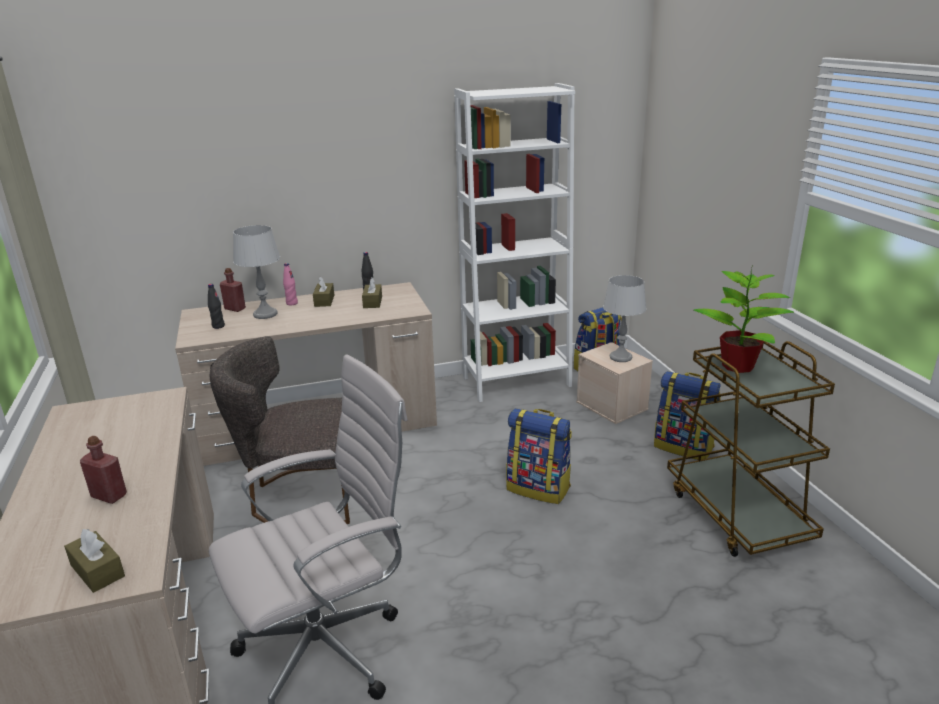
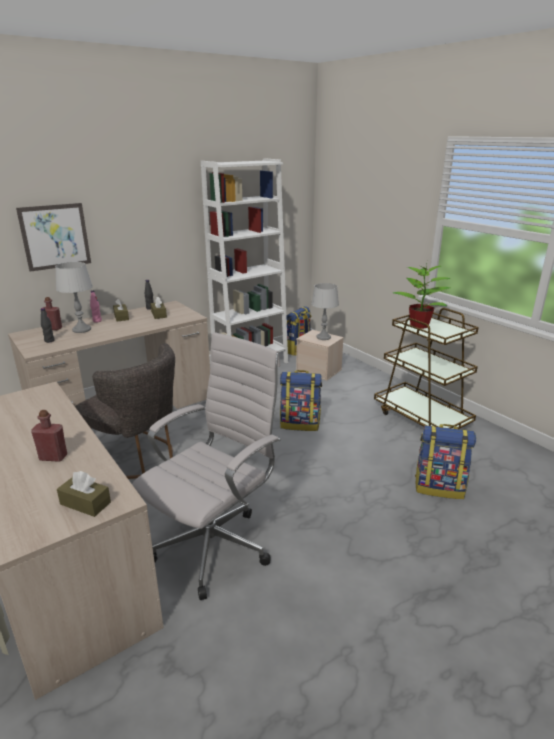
camera: 20 degrees left, 0 degrees up
(247, 190) = (55, 236): none -> picture
(299, 497) = (137, 457): grey chair -> grey chair turned 120 degrees counterclockwise
(684, 447) = (373, 387): backpack -> backpack (439, 487)

